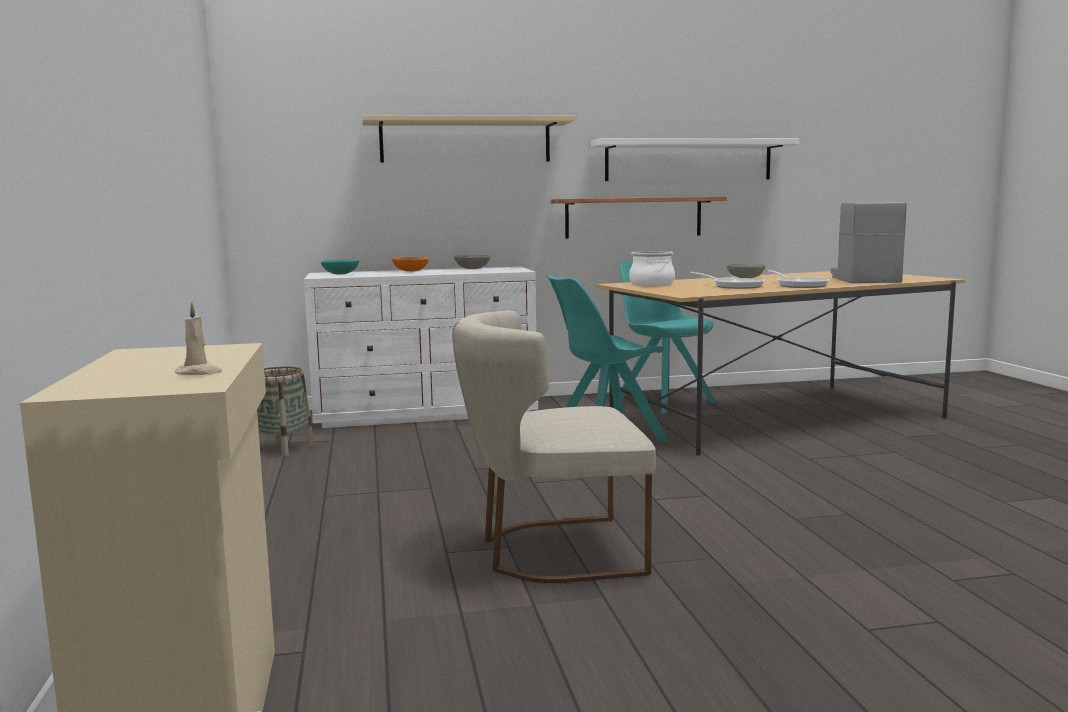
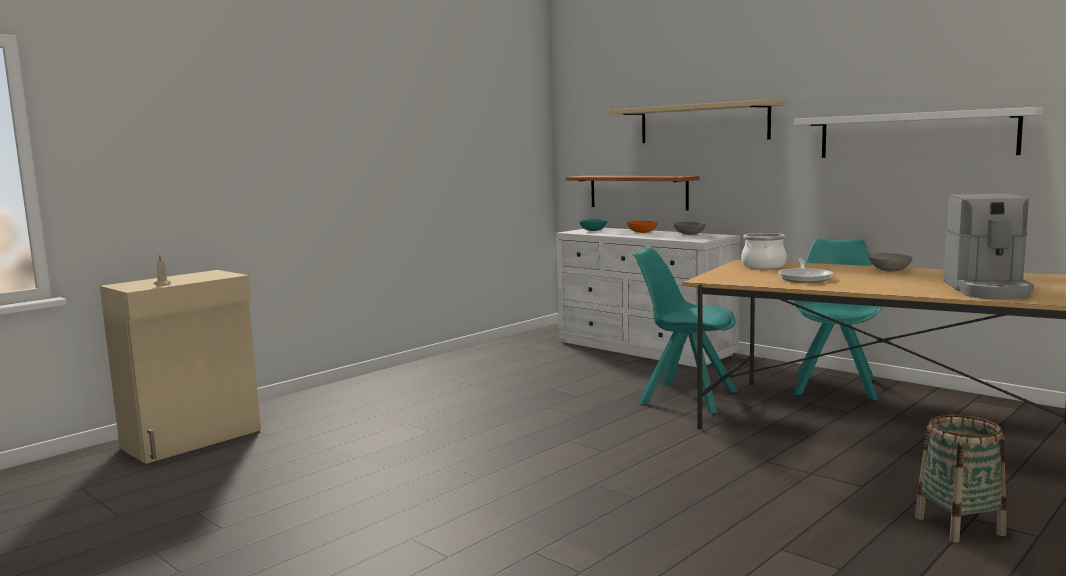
camera: 55 degrees right, 0 degrees up
(282, 448) = (514, 348): basket -> basket (959, 526)
(552, 551) = (437, 441): beige chair -> none
(633, 217) = (850, 194): shelf -> shelf (638, 192)
(799, 285) = (862, 286): frying pan -> none
(863, 279) = (987, 290): coffee machine -> coffee machine turned 135 degrees clockwise

